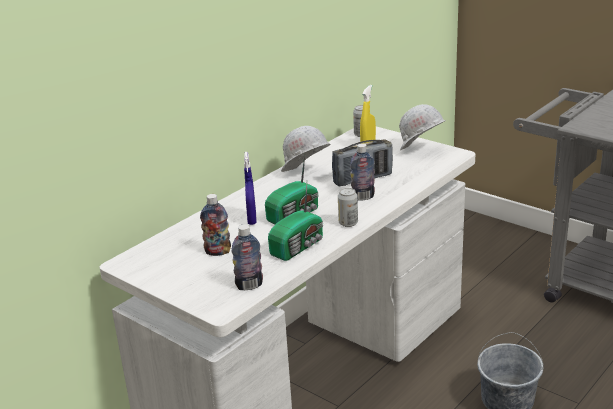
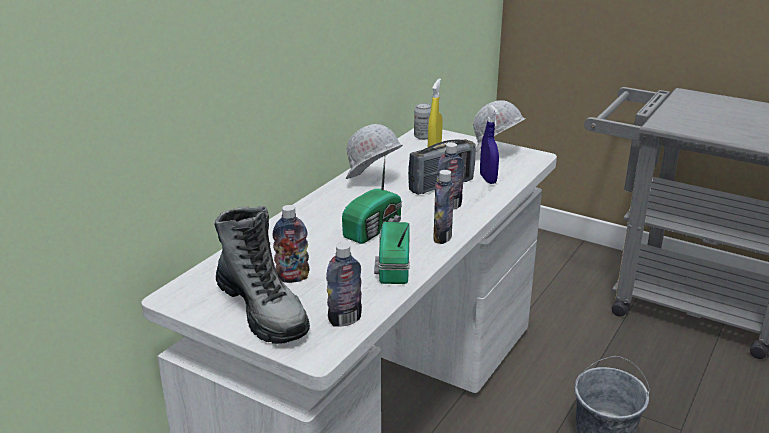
camera: 10 degrees left, 0 degrees up
(188, 276) = (263, 310): none -> boot
(252, 219) = (324, 236): blue spray bottle -> blue spray bottle (488, 179)
(299, 246) = (392, 267): radio -> radio turned 150 degrees clockwise
(348, 223) = (442, 237): can -> bottle

